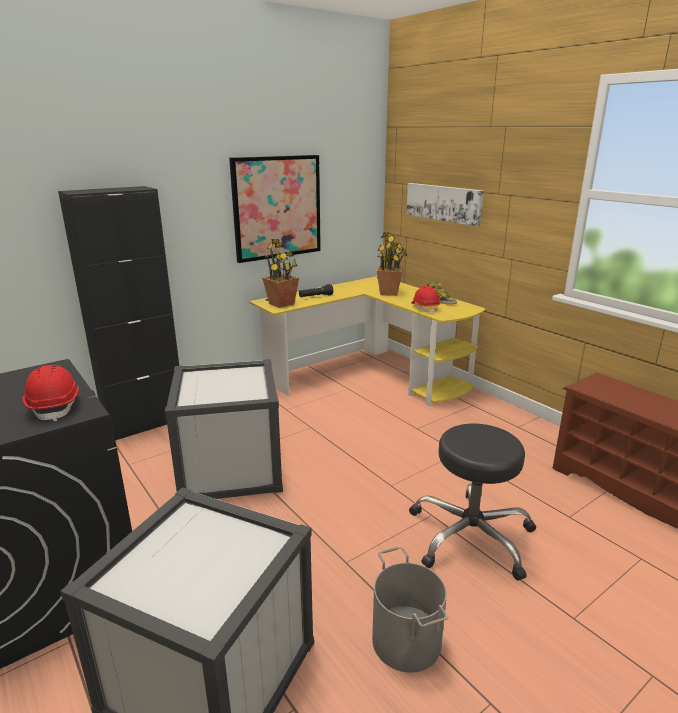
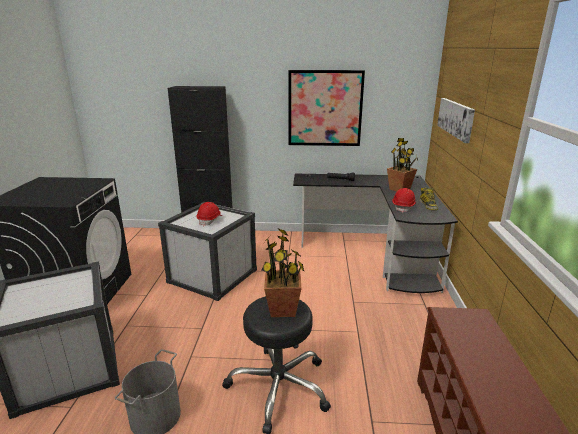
camera: 40 degrees right, 0 degrees up
(55, 406) = (64, 197): red hard hat -> red hard hat (210, 220)
(282, 304) = (310, 179): potted plant -> potted plant (283, 309)
(371, 375) = (376, 253): yellow desk -> black desk

